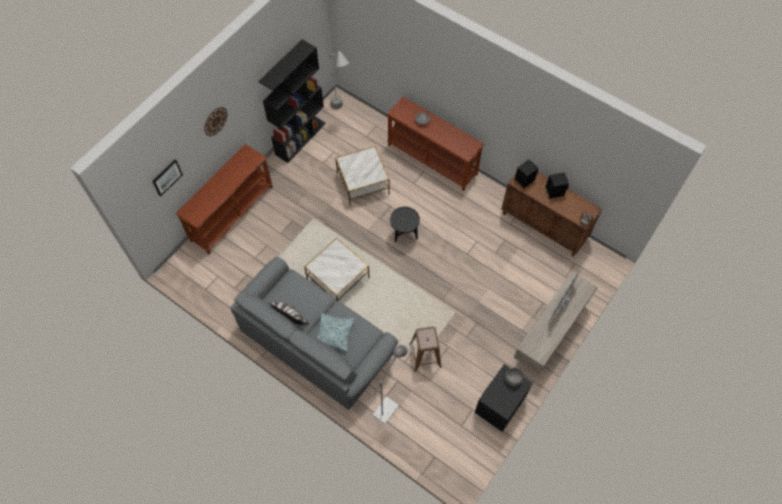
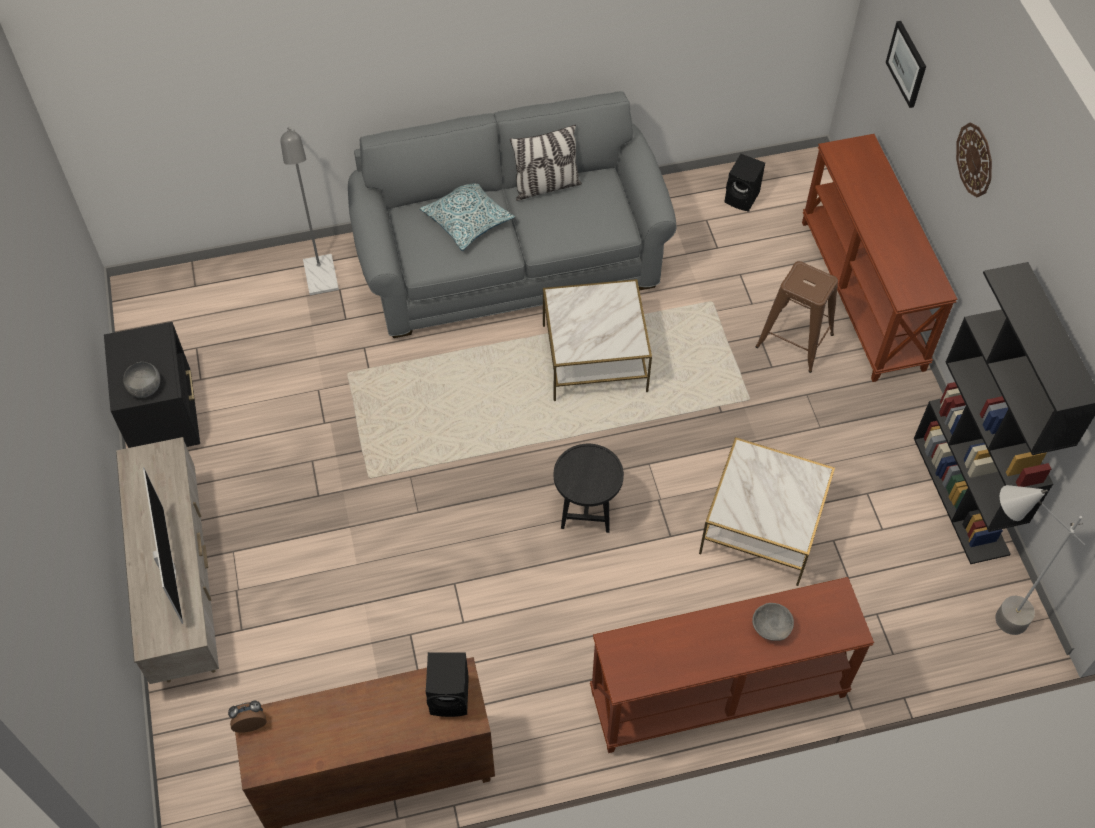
camera: 130 degrees right, 5 degrees down
(425, 355) = (345, 382): brown stool -> brown stool (794, 341)
(554, 191) = (370, 732): black speaker -> black speaker (743, 198)

